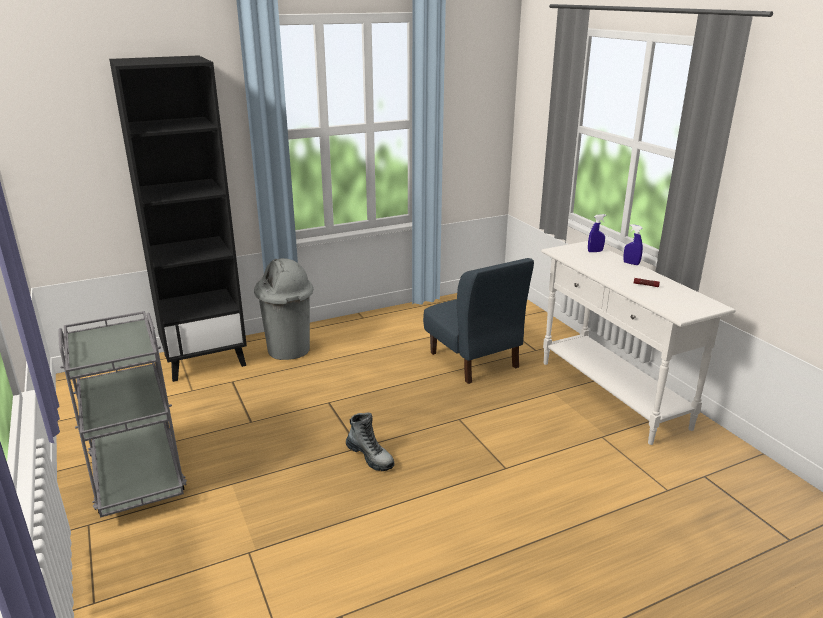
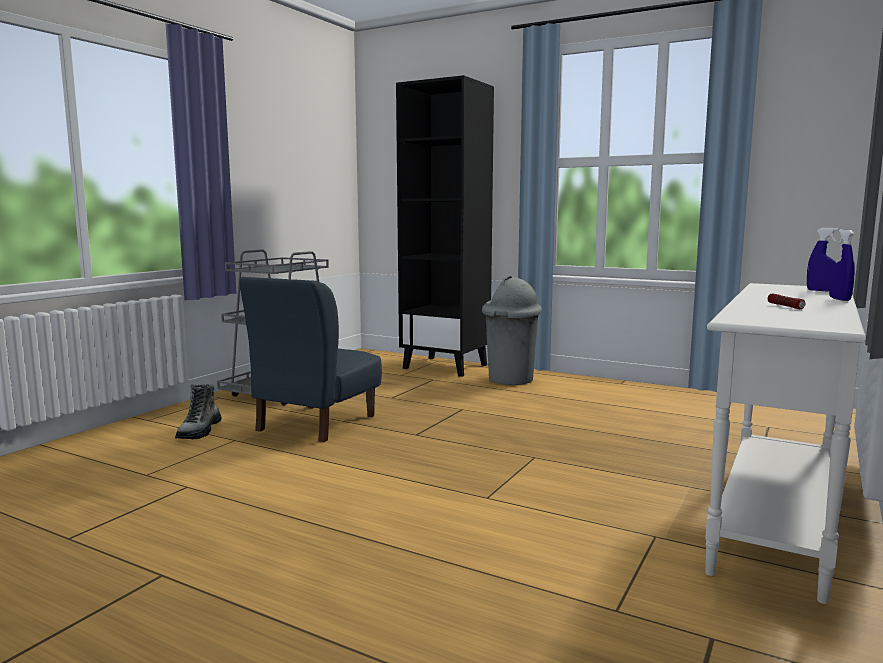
camera: 55 degrees right, 15 degrees down
(370, 456) = (409, 441): boot -> boot (199, 431)
(474, 360) = (658, 436): blue chair -> blue chair (315, 423)

